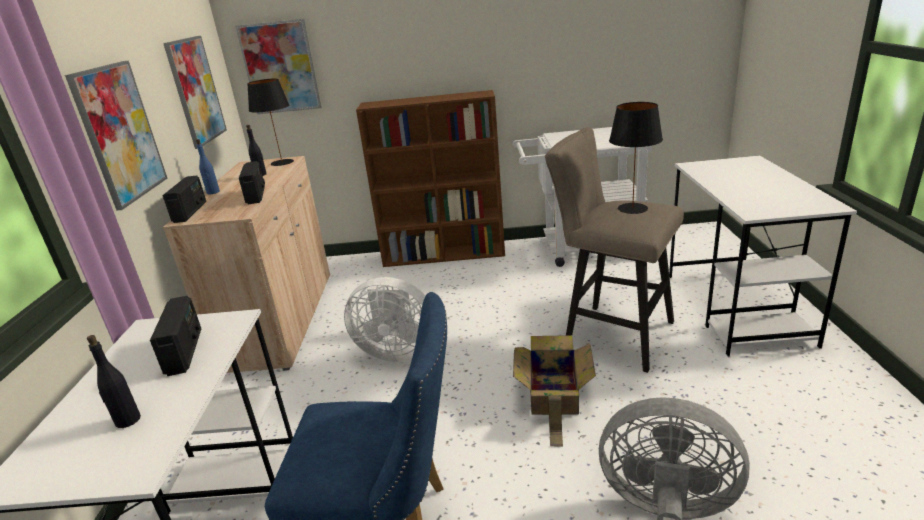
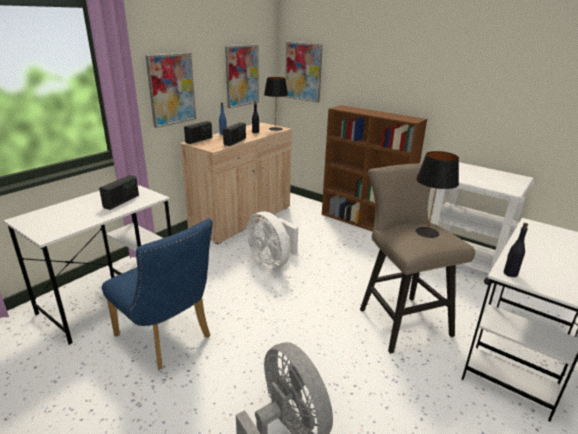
camera: 35 degrees right, 0 degrees up
(127, 420) = (71, 217): black bottle -> black bottle (510, 273)
(553, 395) = (317, 330): cardboard box -> none

